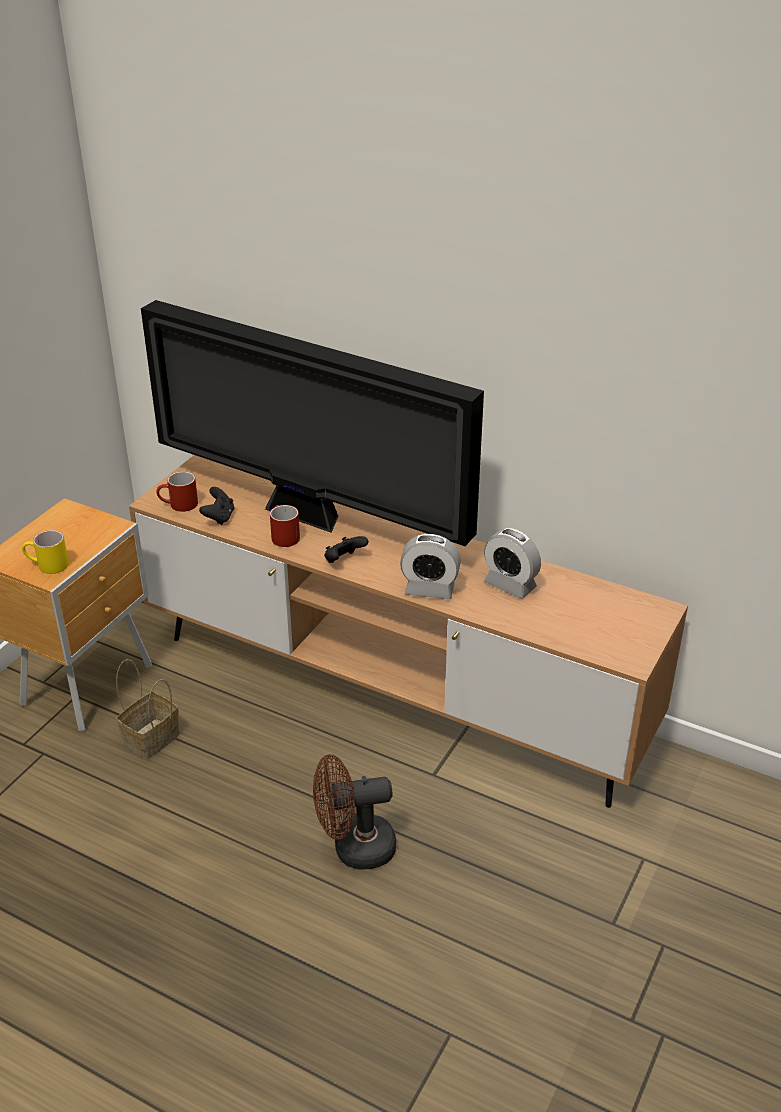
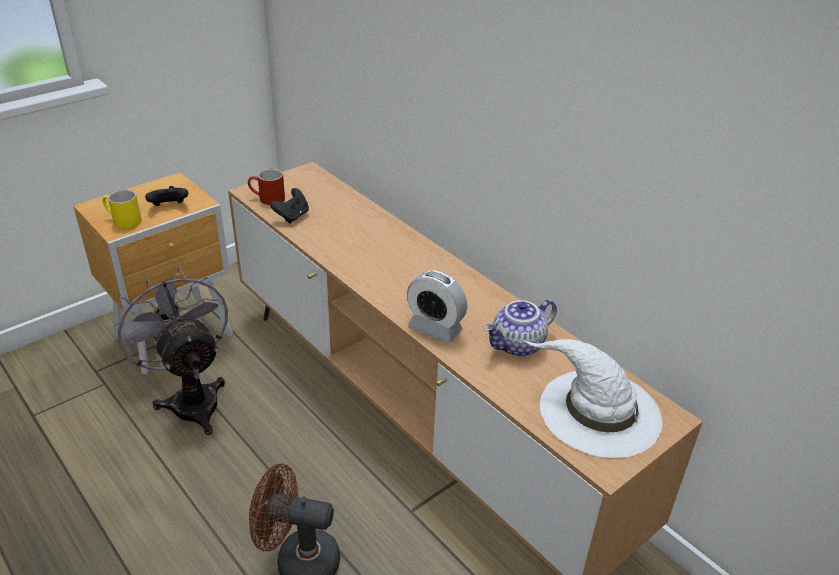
camera: 20 degrees right, 0 degrees up
(151, 740) = (191, 399): basket -> grey fan
(282, 536) = (334, 245): red mug -> none
(308, 517) = (368, 234): television -> none
(344, 560) = (373, 280): black game controller -> black game controller (169, 207)
(510, 585) = (518, 346): alarm clock -> teapot
(604, 621) = (597, 411): none -> white hat

